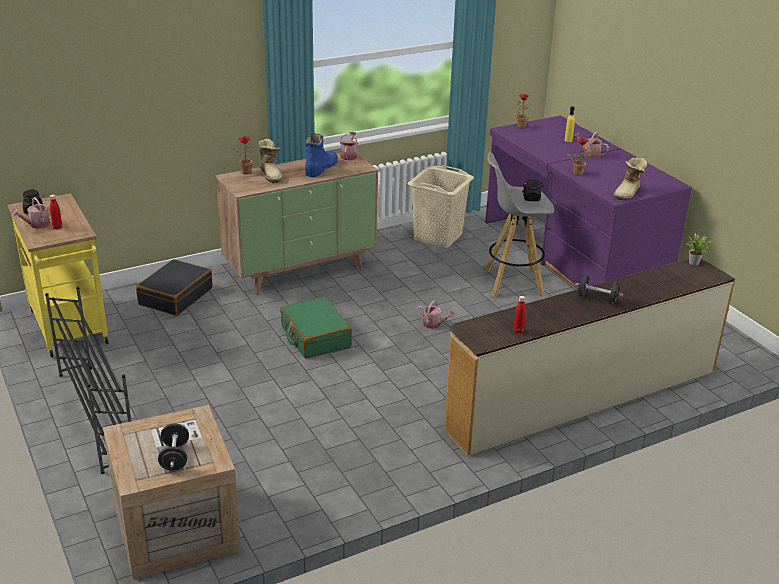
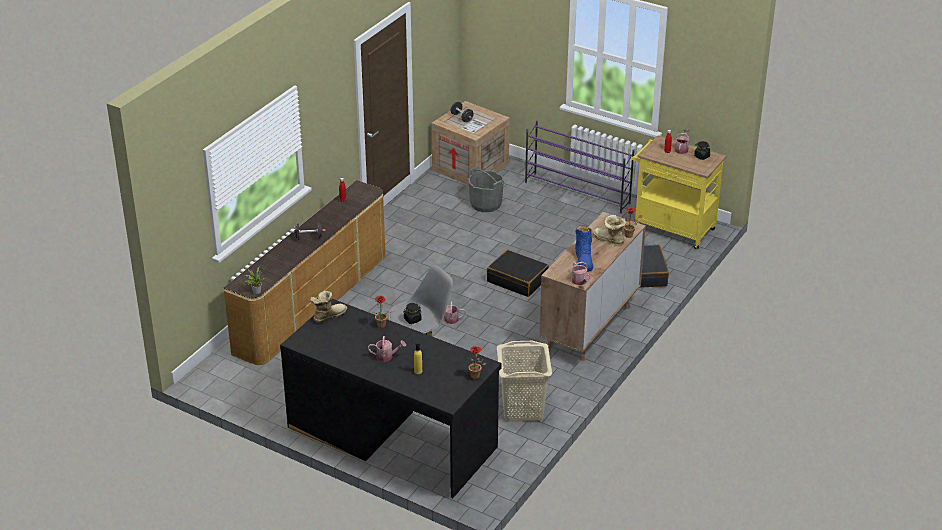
camera: 150 degrees right, 5 degrees up
(96, 416) = (577, 193): black shoe rack -> purple shoe rack
(233, 450) = (486, 204): none -> grey bucket
(315, 337) = (517, 280): green suitcase -> black suitcase
(571, 254) = (393, 436): purple desk -> black desk
(628, 193) = (328, 316): boot -> boot turned 45 degrees clockwise

